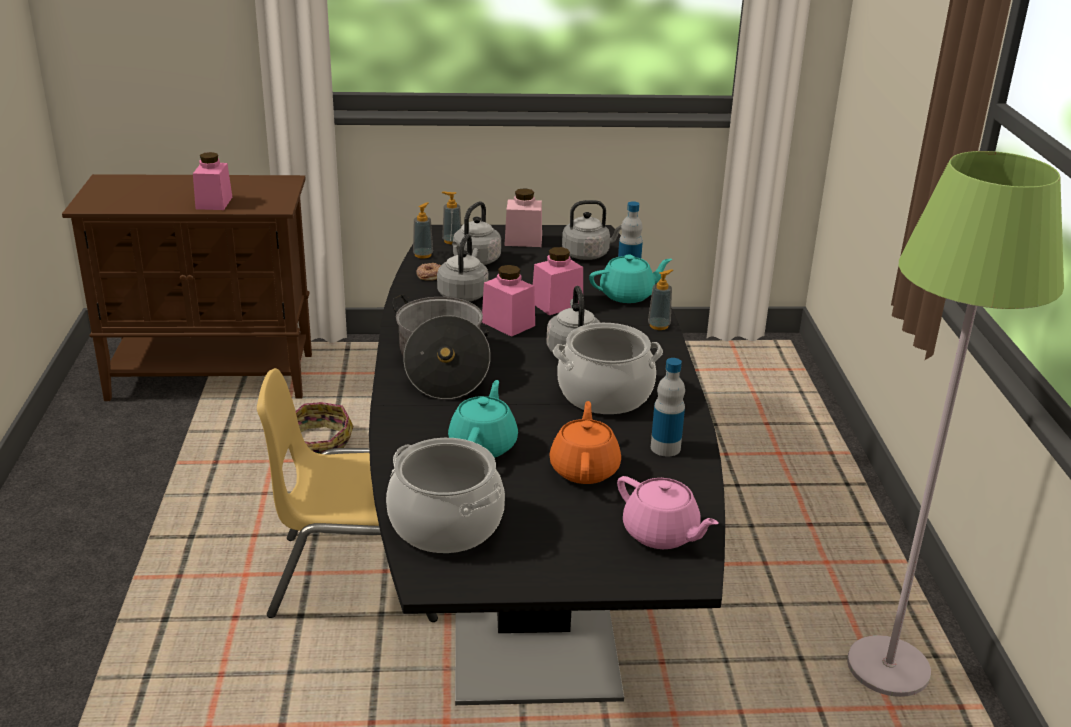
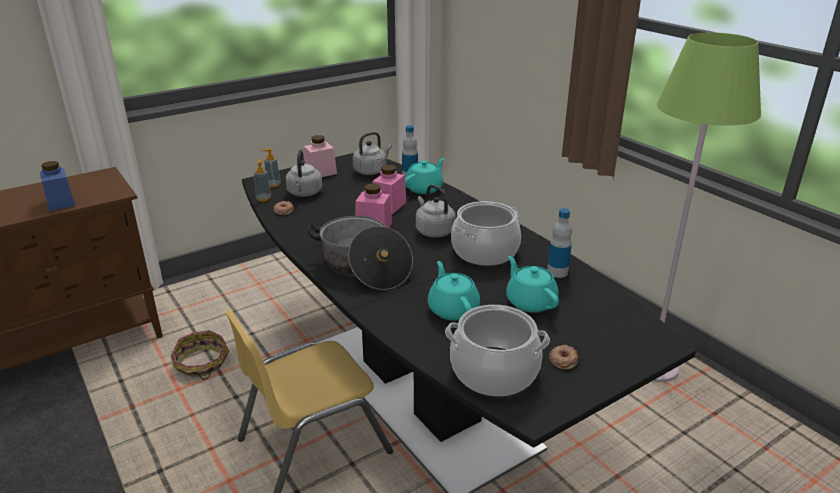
camera: 30 degrees left, 0 degrees up
(214, 203) = (61, 202): pink jar -> blue jar
(463, 294) = (322, 216): grey kettle -> none
(538, 543) = (563, 360): none -> donut
(585, 469) = (530, 301): orange teapot -> turquoise teapot
(659, 326) = (464, 201): soap dispenser -> none
(661, 534) = (620, 325): pink teapot -> none

